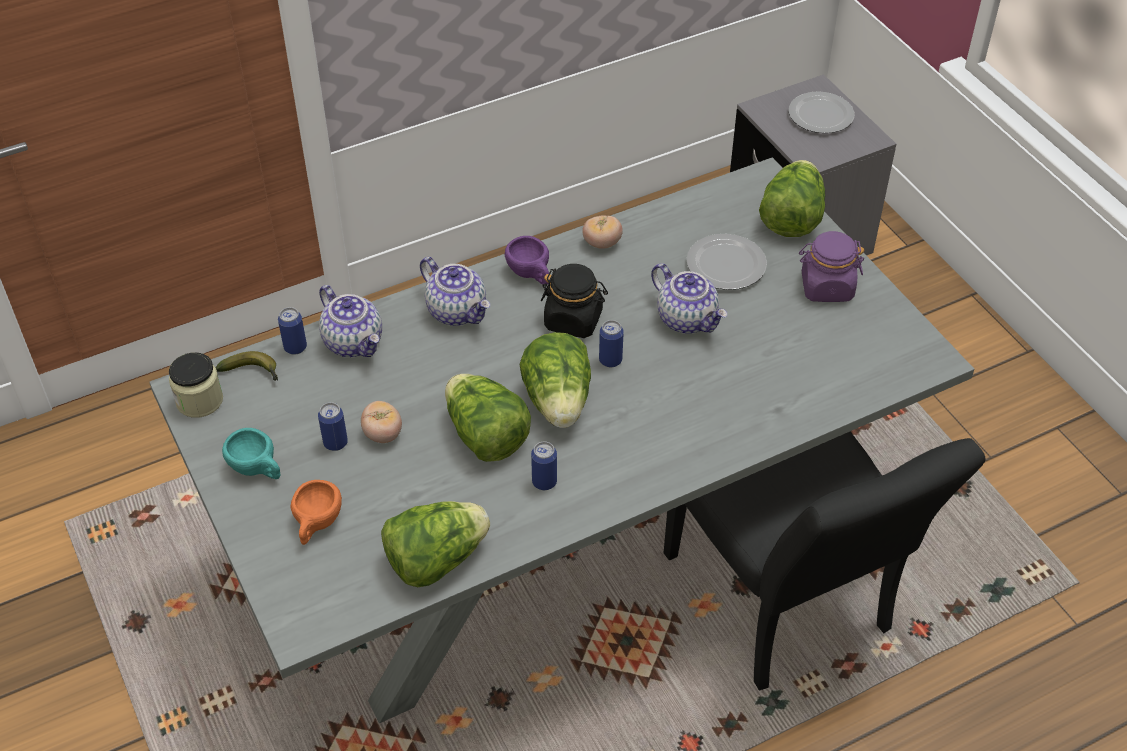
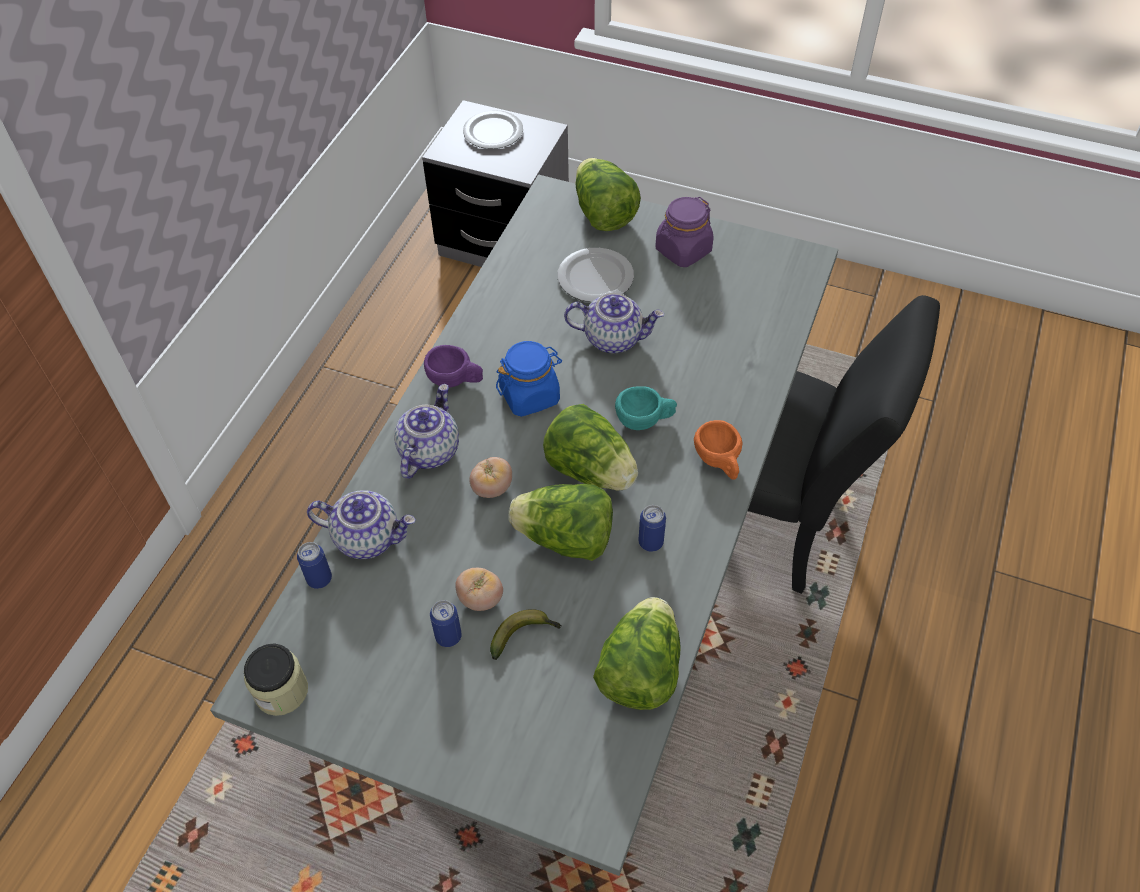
camera: 40 degrees left, 5 degrees up
(253, 372) = (304, 628): banana -> banana (525, 635)
(257, 469) = (404, 711): turquoise cup -> turquoise cup (645, 420)
(316, 524) = (510, 719): orange cup -> orange cup (719, 462)
(458, 311) = (428, 450): teapot -> teapot turned 75 degrees counterclockwise
(573, 320) = (530, 395): black jar -> blue jar
(602, 243) = (484, 319): tomato -> tomato (492, 488)
(610, 360) = (593, 409): can -> none

